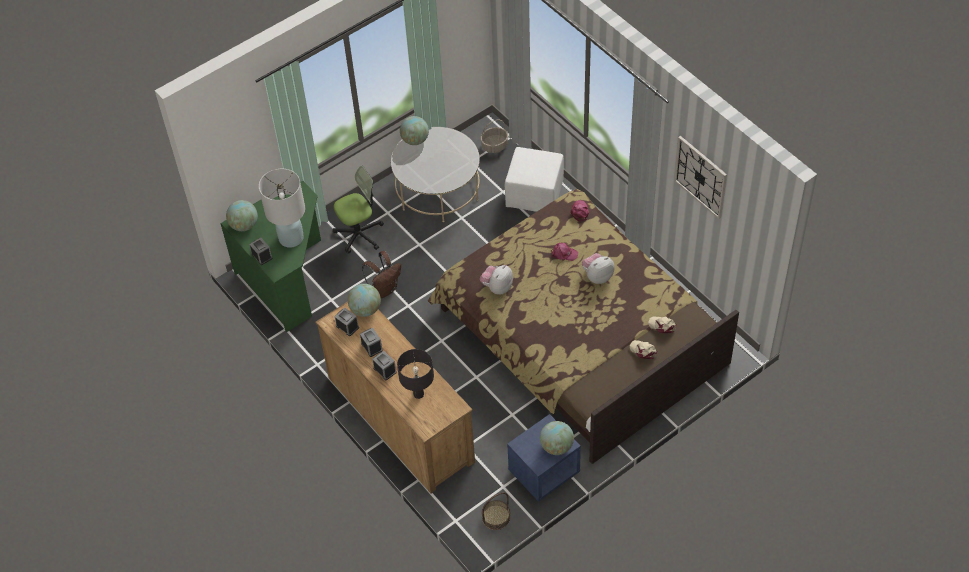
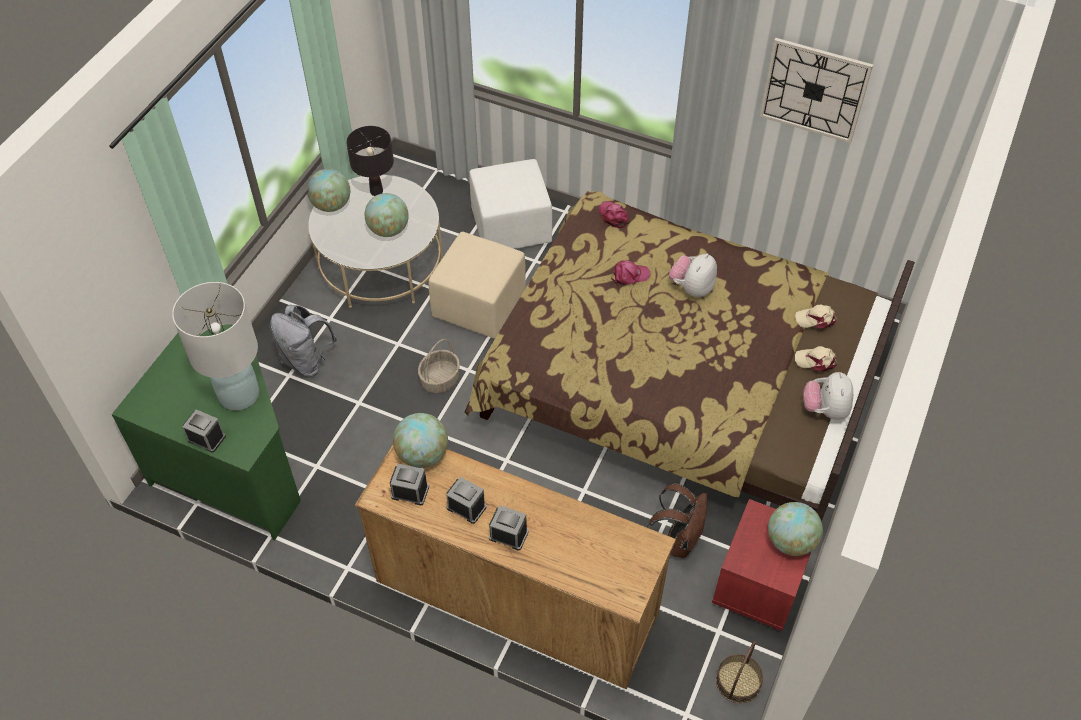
camera: 30 degrees left, 0 degrees up
(244, 225) = (153, 403): globe -> globe (388, 230)
(359, 234) = (306, 361): office chair -> grey backpack
(384, 289) = (385, 421): brown backpack -> brown backpack (678, 540)
(418, 394) = (583, 550): black table lamp -> black table lamp (376, 191)
(482, 239) = (479, 306): none -> beige ottoman
(494, 146) = (423, 187): basket -> basket (440, 380)
(497, 287) = (571, 352): plush toy -> plush toy (825, 409)
(543, 472) = (758, 585): blue nightstand -> red nightstand

